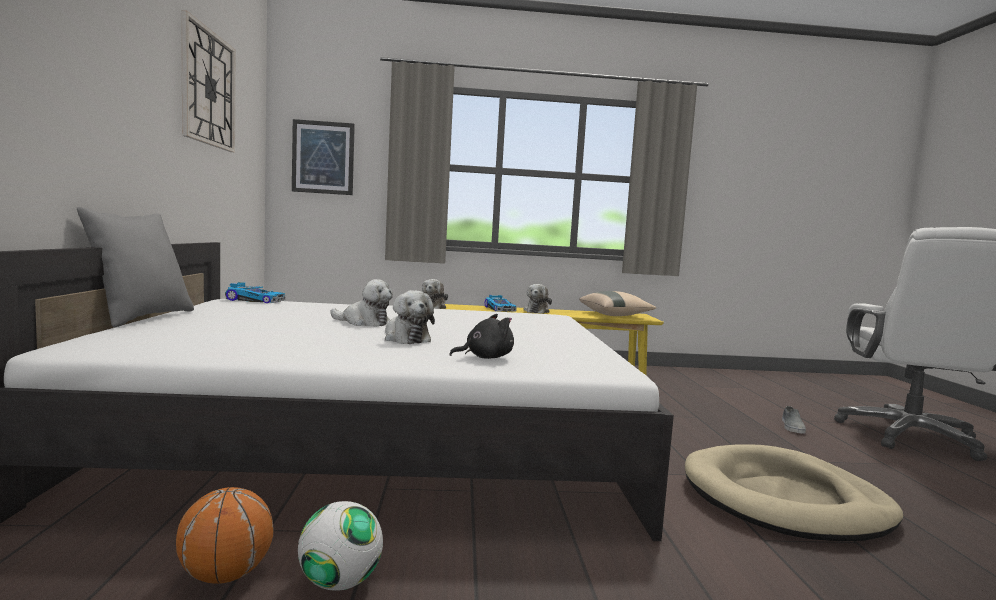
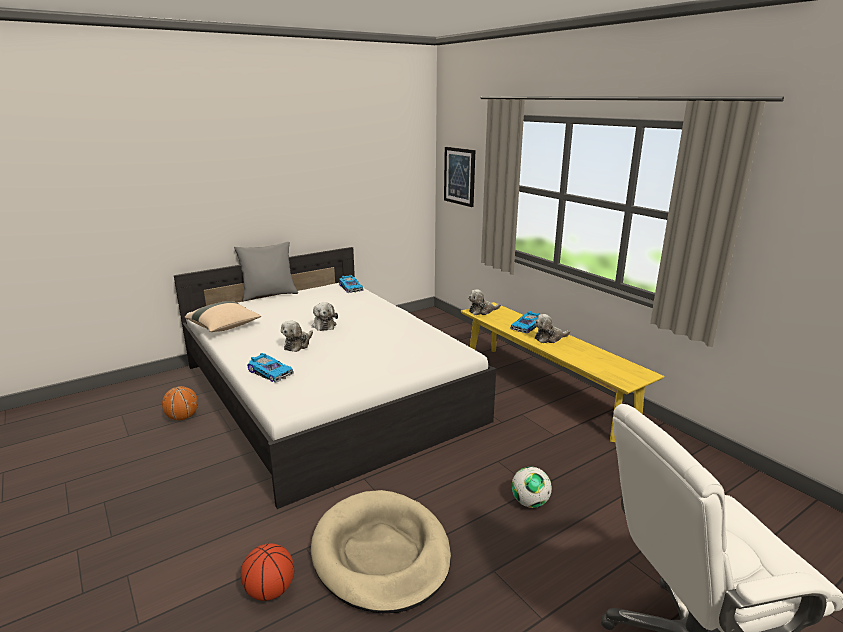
camera: 60 degrees right, 15 degrees up
(208, 88) = (348, 153): wall clock -> none
(340, 582) = (189, 439): football -> football (530, 502)
(485, 357) = (271, 372): black plush toy -> toy car
(615, 315) = (609, 367): beige pillow -> beige pillow (224, 327)
(792, 426) = (588, 549): grey shoe -> none
(859, 586) = (270, 591): none -> basketball

